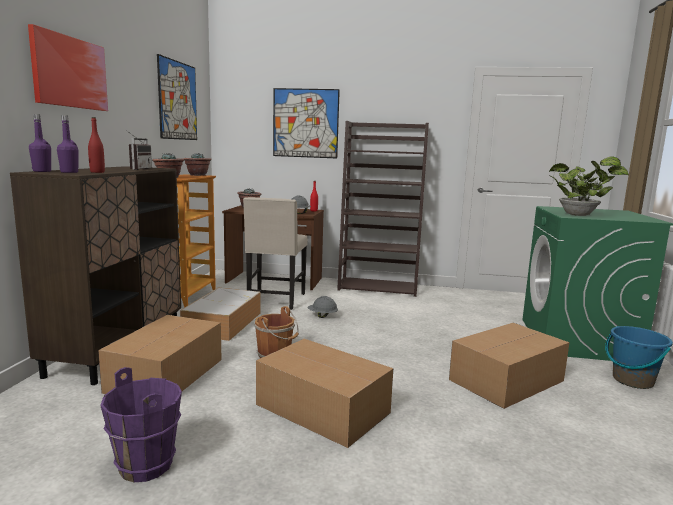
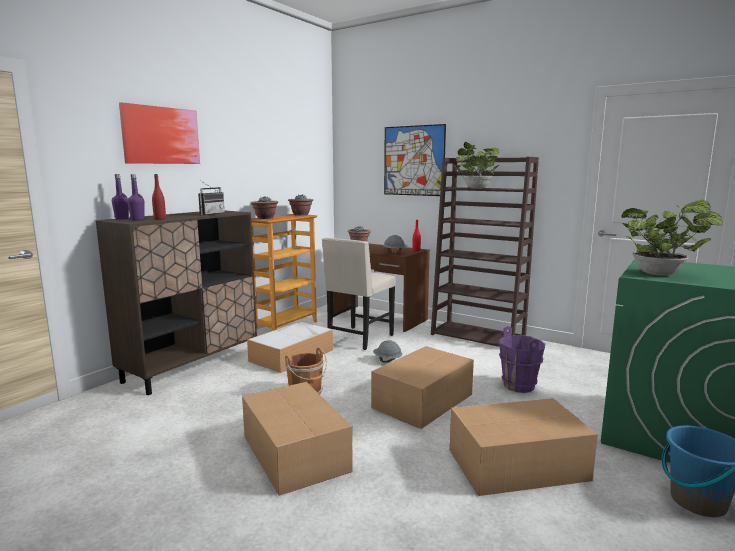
camera: 25 degrees right, 0 degrees up
(146, 465) = (120, 469): purple bucket -> purple bucket (519, 386)
(168, 374) = (205, 396): cardboard box -> cardboard box (424, 400)
(178, 100) = (288, 147): picture -> none
(374, 150) = (475, 188): none -> potted plant

